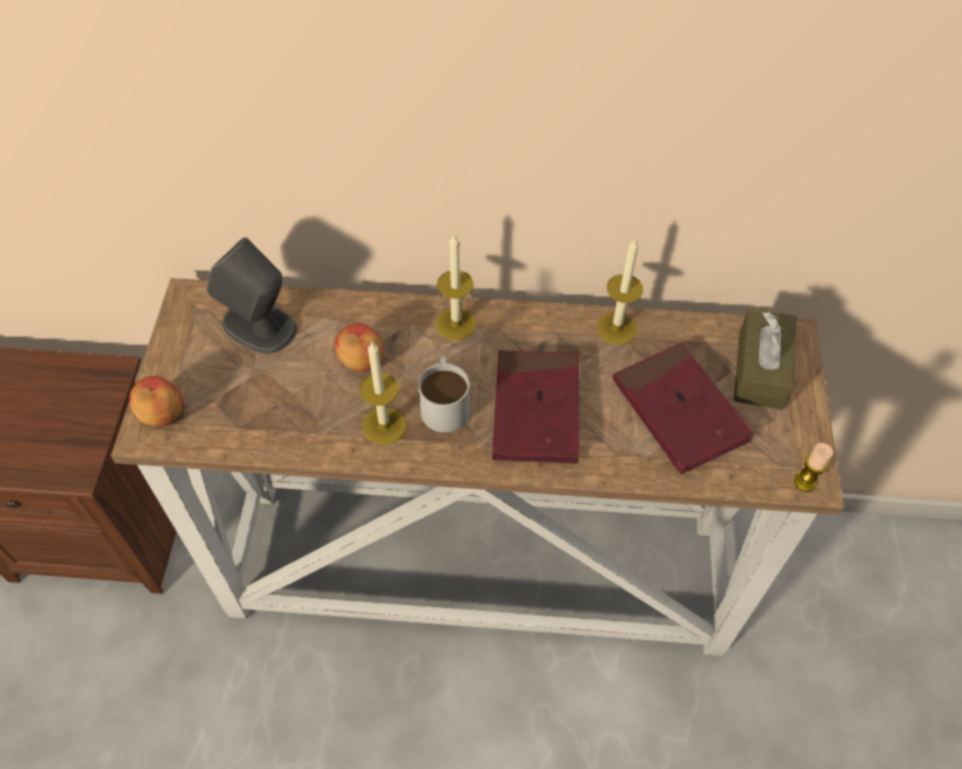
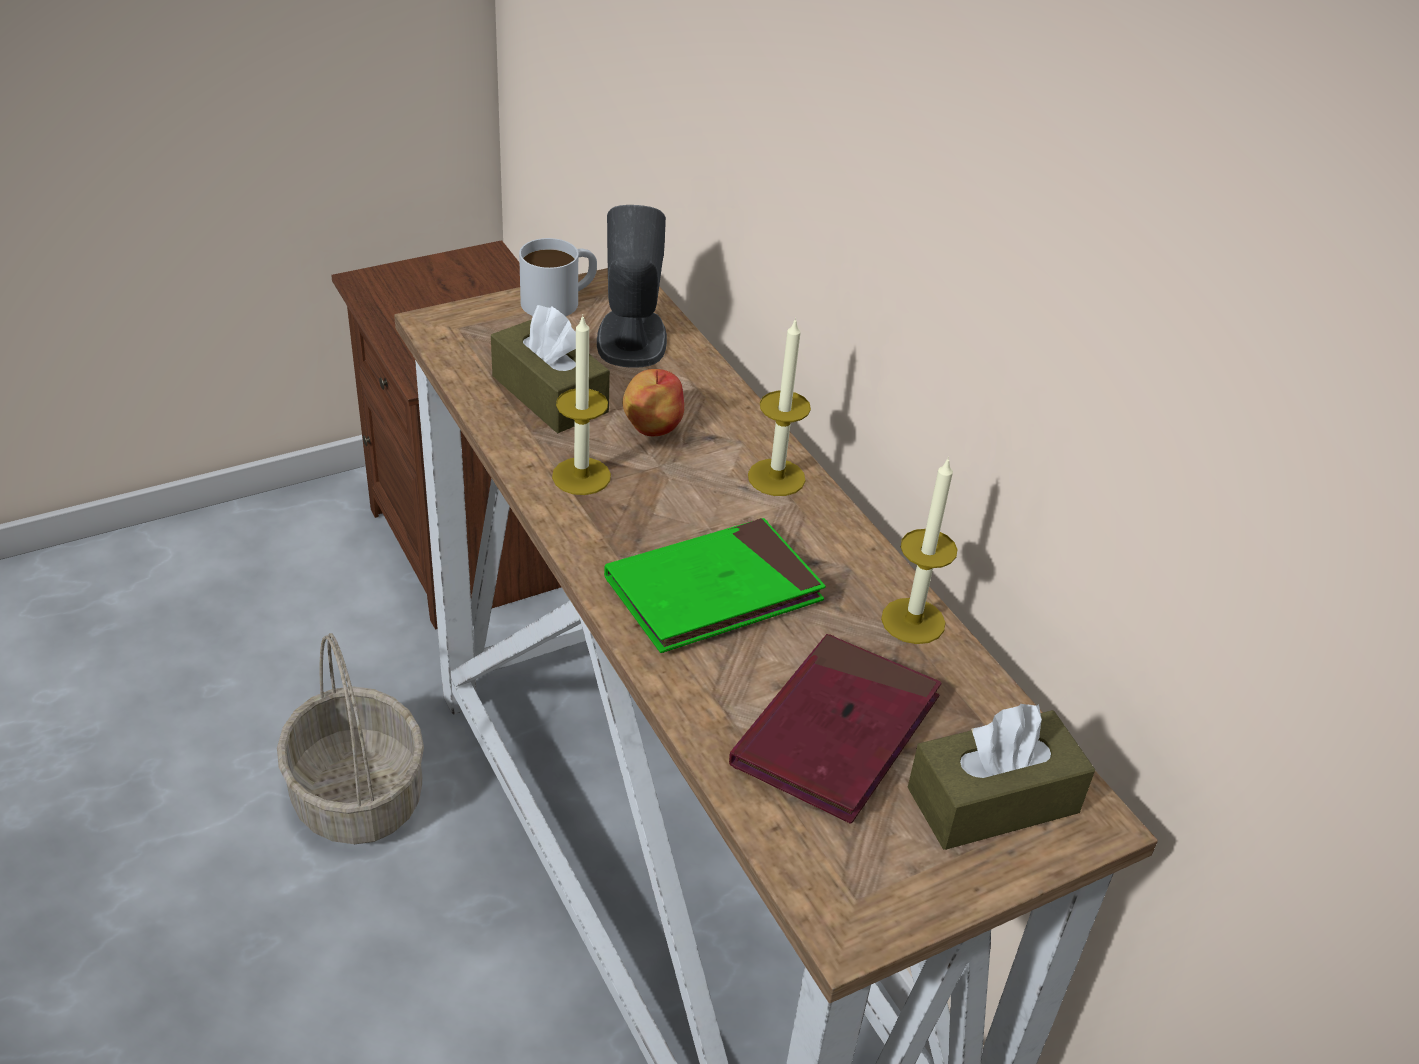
camera: 55 degrees right, 15 degrees down
(161, 415) = (465, 323): apple -> none
(272, 711) = (356, 796): none -> basket
(285, 402) = (550, 394): none -> brown tissue box
(445, 402) = (655, 510): white mug -> white mug (560, 300)
(536, 410) = (713, 592): red book -> green book
(804, 482) = (837, 920): candle -> none

